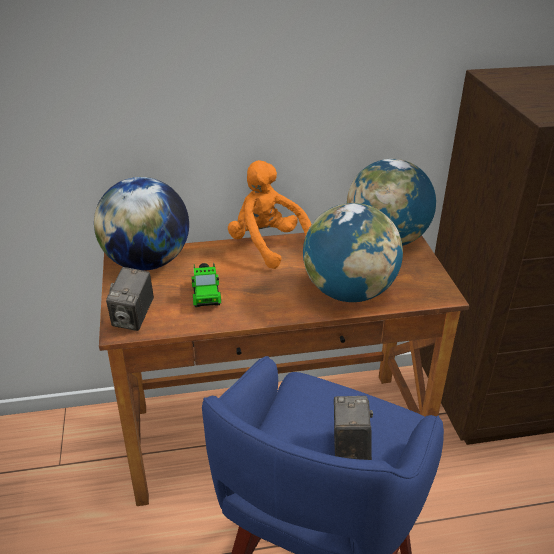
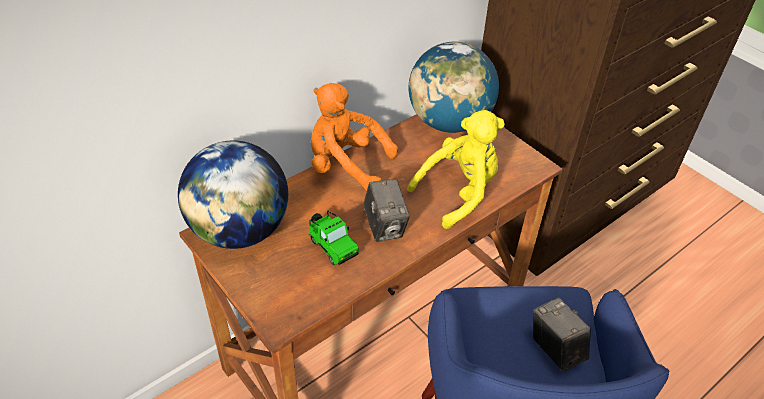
camera: 30 degrees left, 10 degrees up
(133, 318) = (282, 303): camera -> camera (385, 227)
(349, 292) = (459, 193): globe -> yellow plush toy

